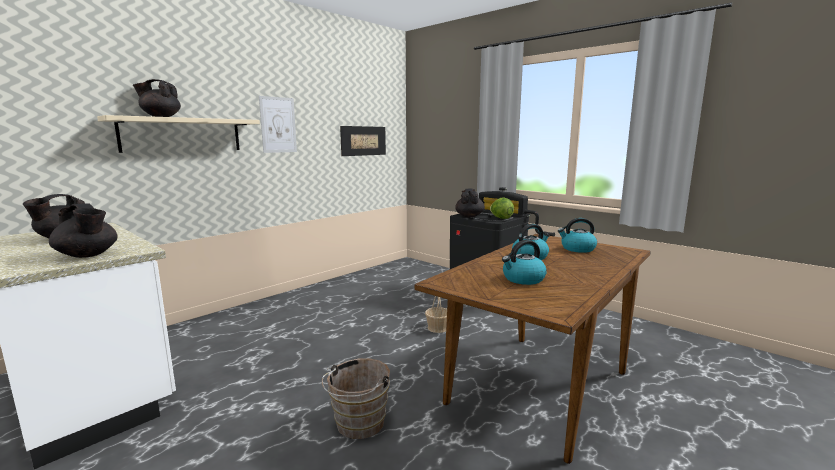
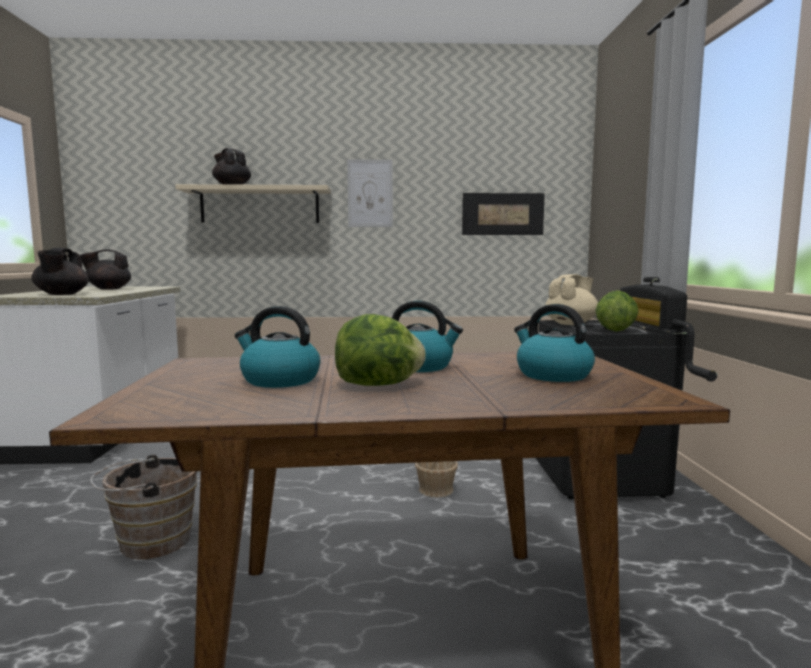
camera: 45 degrees right, 5 degrees down
(469, 216) = (571, 324): black teapot -> beige teapot
(559, 270) = (378, 385): none -> lettuce

